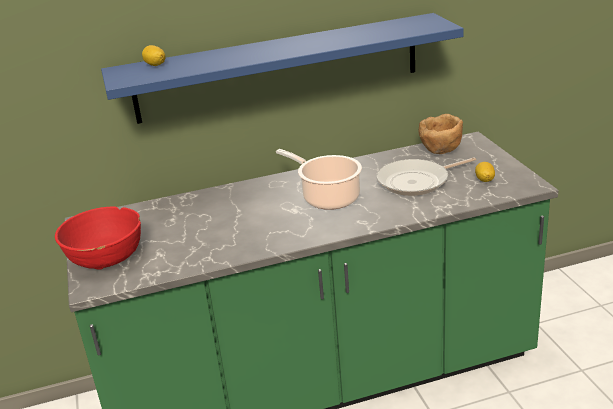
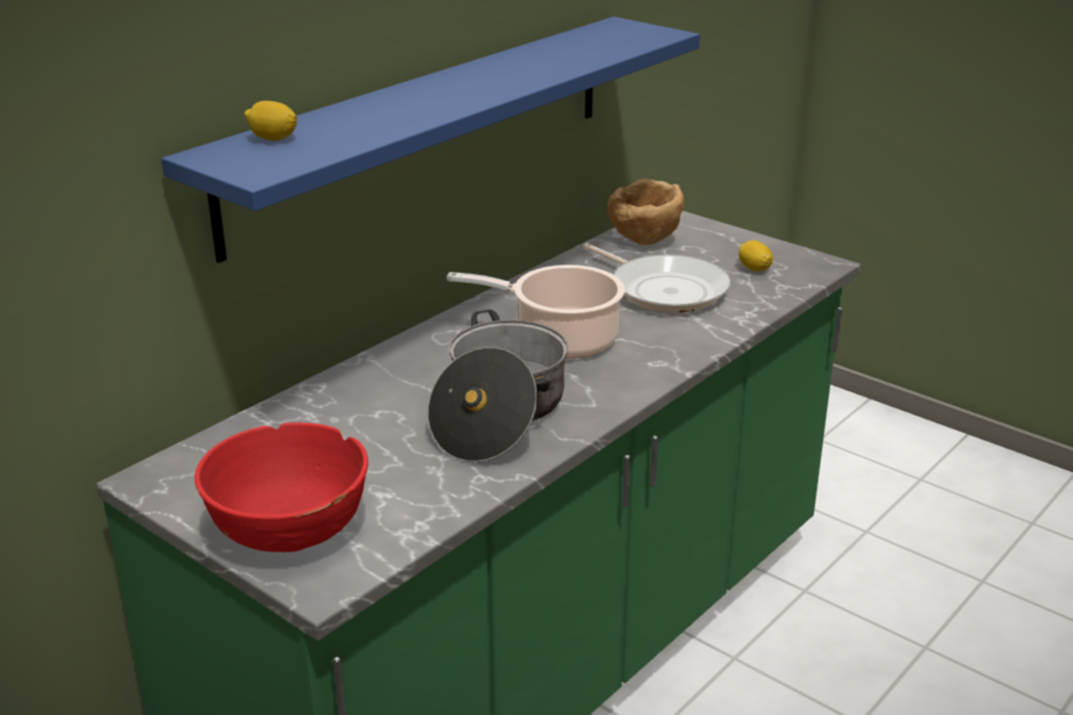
camera: 35 degrees left, 0 degrees up
(252, 229) = (499, 415): none -> cooking pot
(417, 181) = (664, 289): frying pan -> frying pan turned 75 degrees counterclockwise

